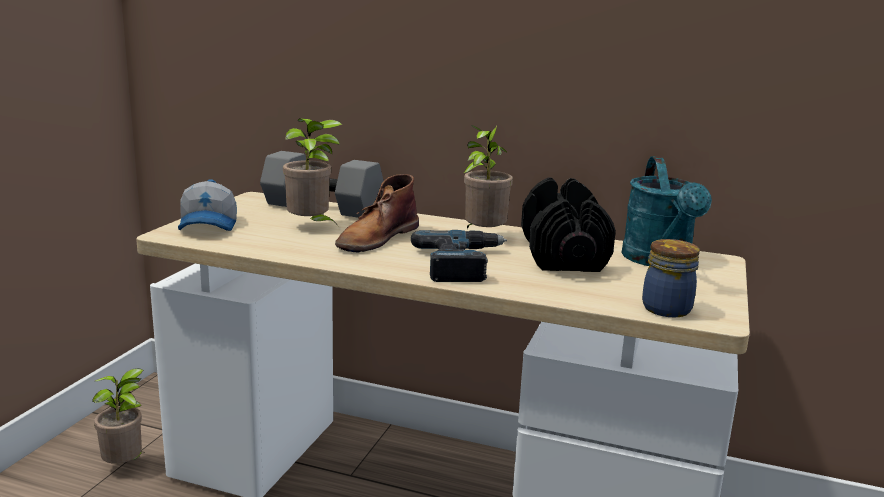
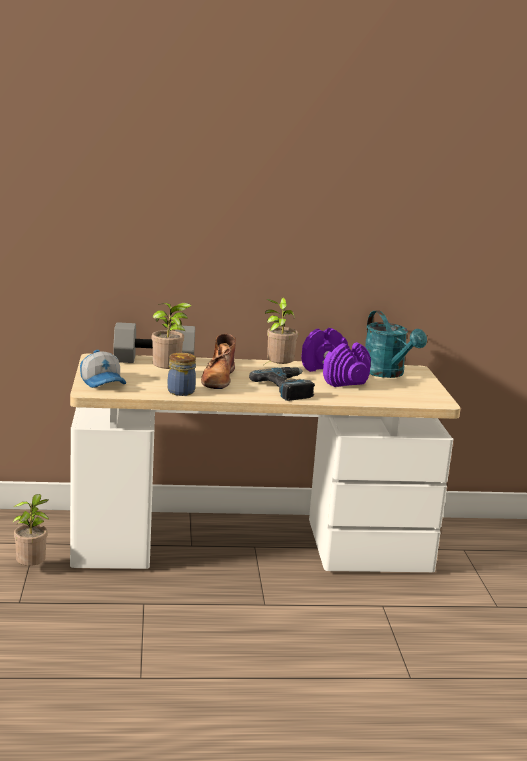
camera: 25 degrees left, 0 degrees up
(564, 254) = (334, 376): black dumbbell -> purple dumbbell
(667, 308) = (414, 399): jar -> jar (181, 391)

